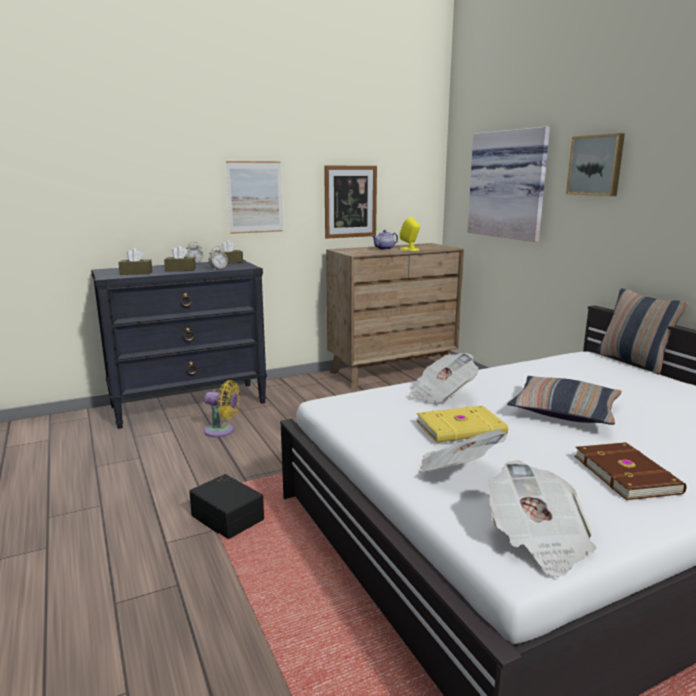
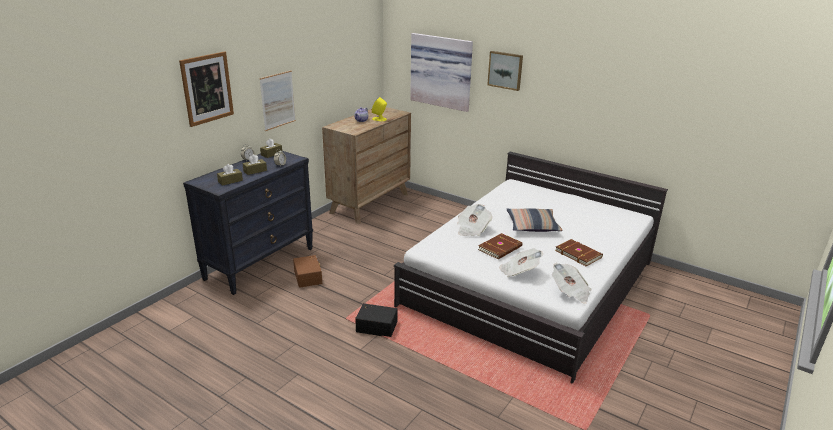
camera: 30 degrees left, 10 degrees up
(222, 431) = (309, 277): yellow fan -> brown storage box
(350, 201) = (332, 88): picture -> picture (207, 88)
(462, 428) = (500, 248): yellow book -> brown book
(633, 362) = (537, 183): pillow -> none

